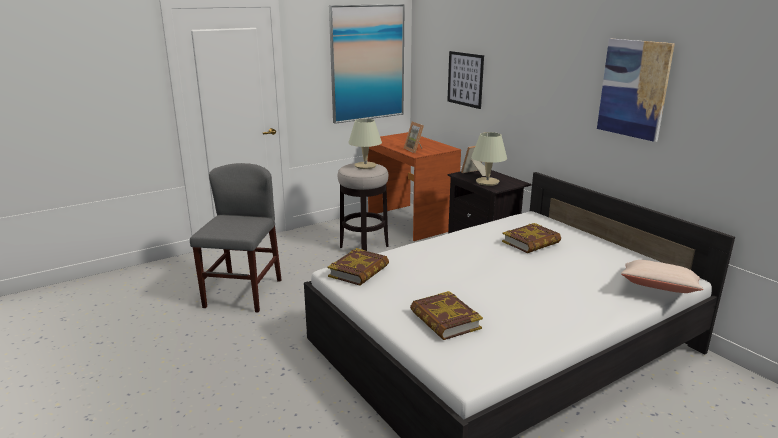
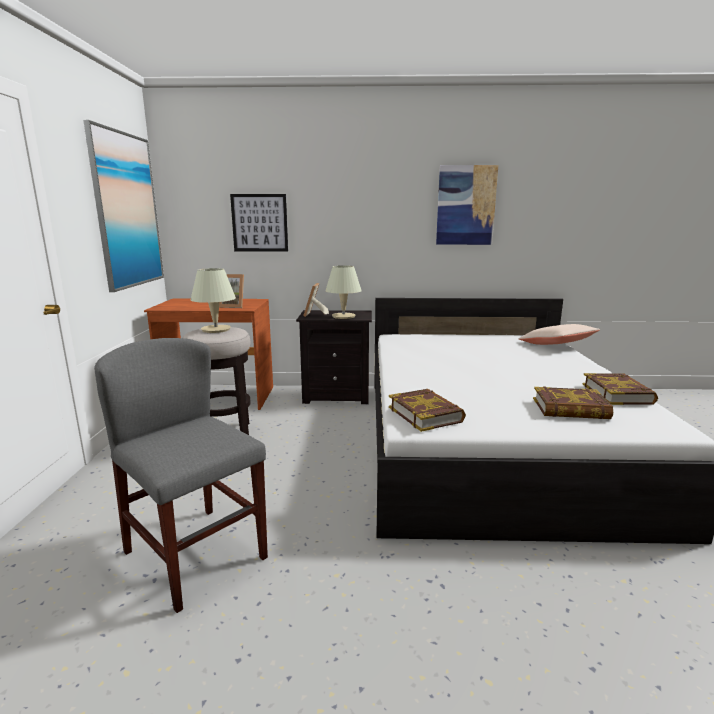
camera: 55 degrees left, 5 degrees down
(531, 242) = (447, 347): book -> book (617, 394)

